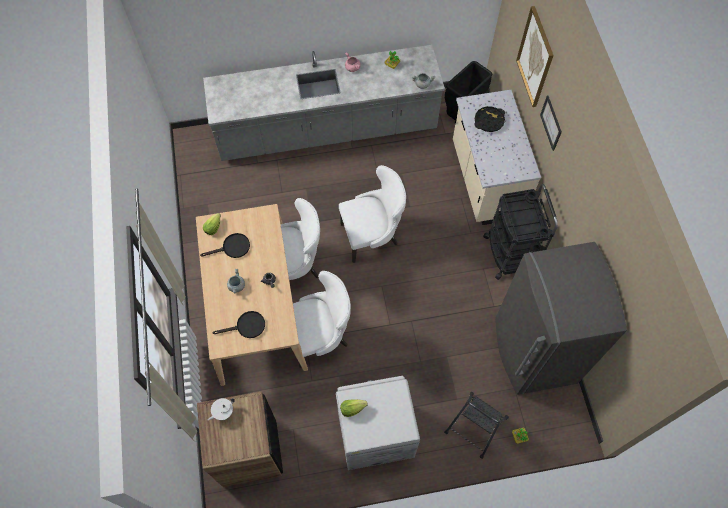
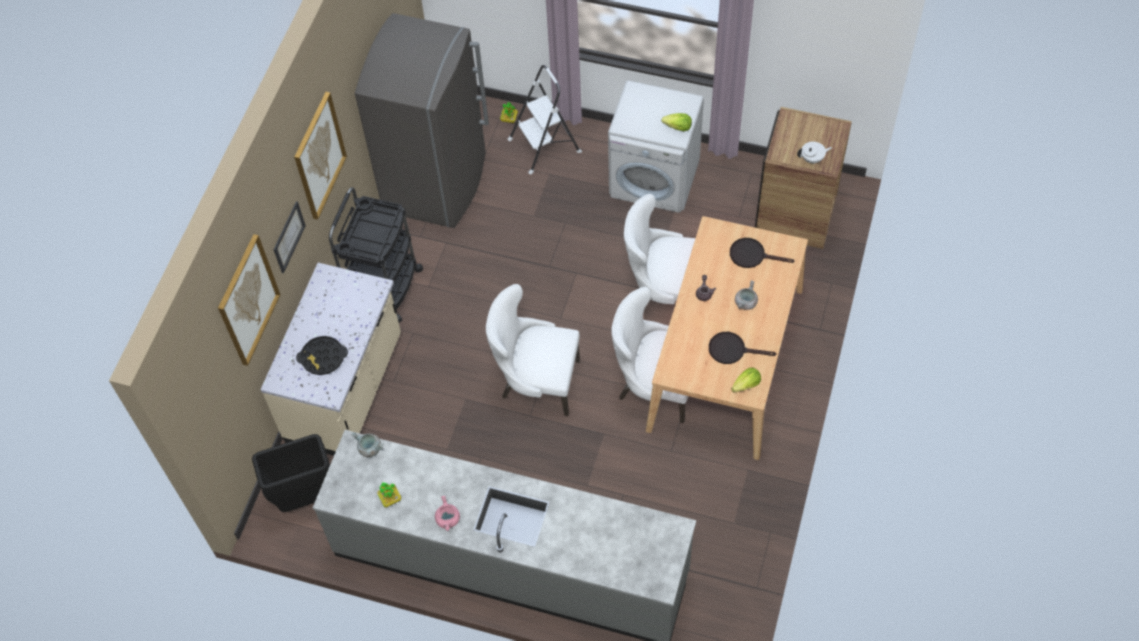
camera: 150 degrees left, 5 degrees down
(475, 426) = (546, 144): black step ladder -> white step ladder
(575, 174) = (319, 156): none -> picture

